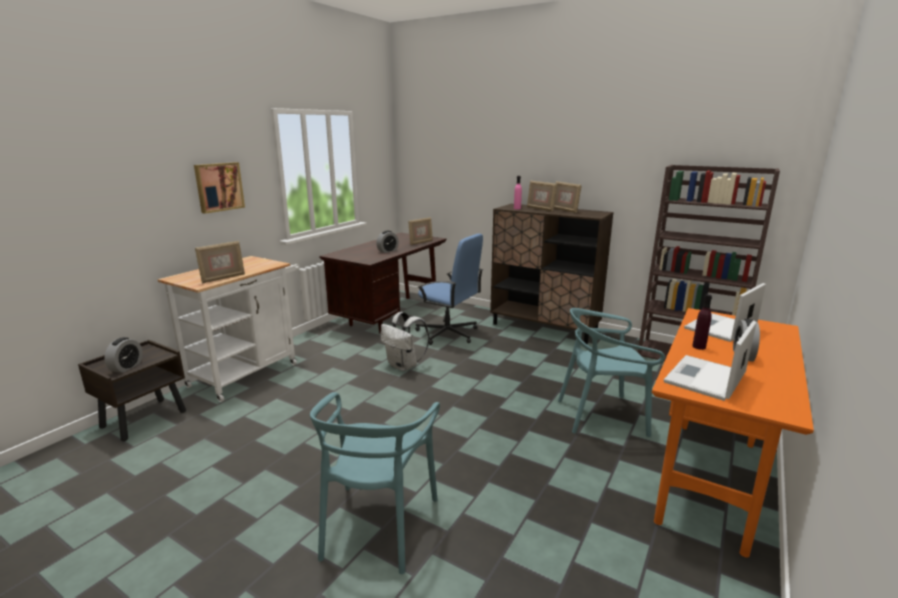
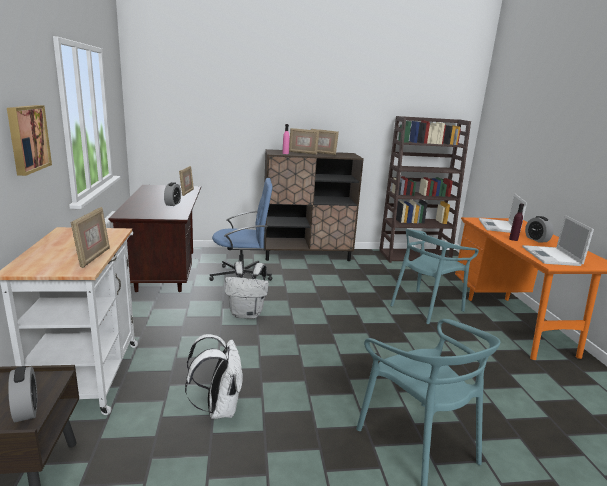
camera: 40 degrees left, 0 degrees up
(281, 426) = (219, 408): none -> white backpack

